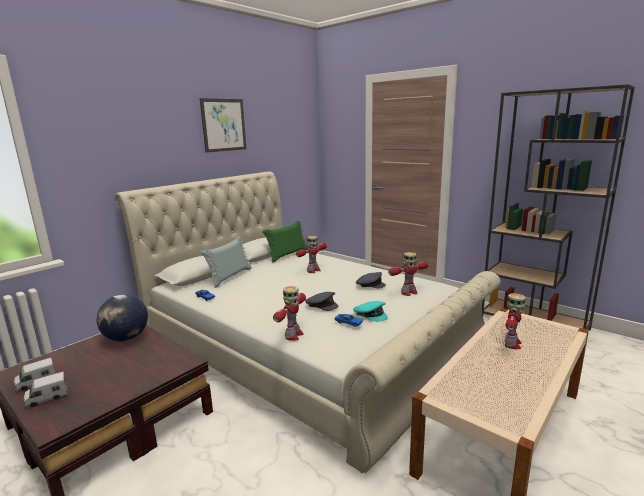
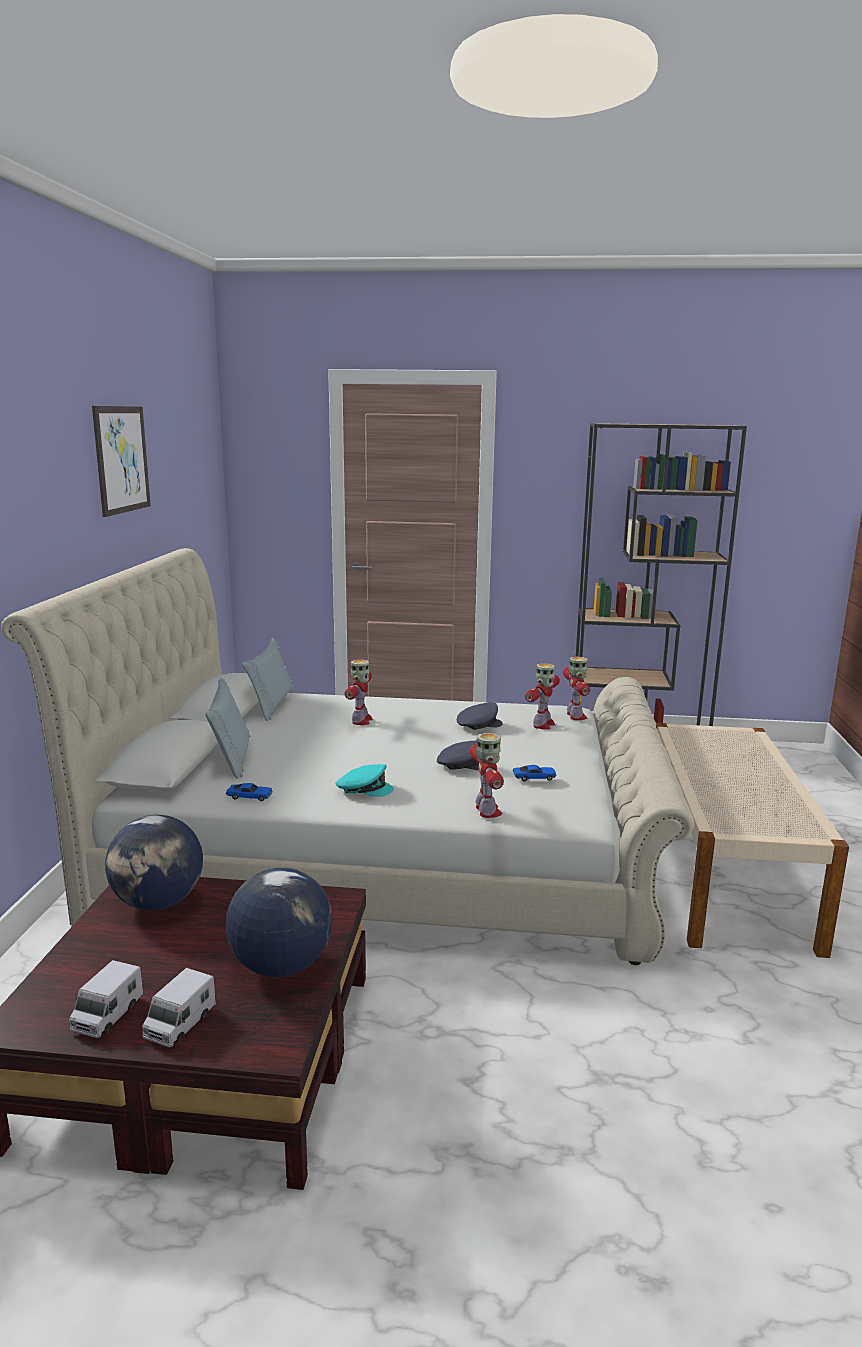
camera: 35 degrees left, 0 degrees up
(117, 387) = (281, 966): none -> globe
(287, 255) = (271, 705): green pillow -> blue pillow
(371, 314) = (540, 762): turquoise cap -> turquoise cap (364, 788)
(511, 344) = (718, 759): toy robot -> toy robot (575, 716)

